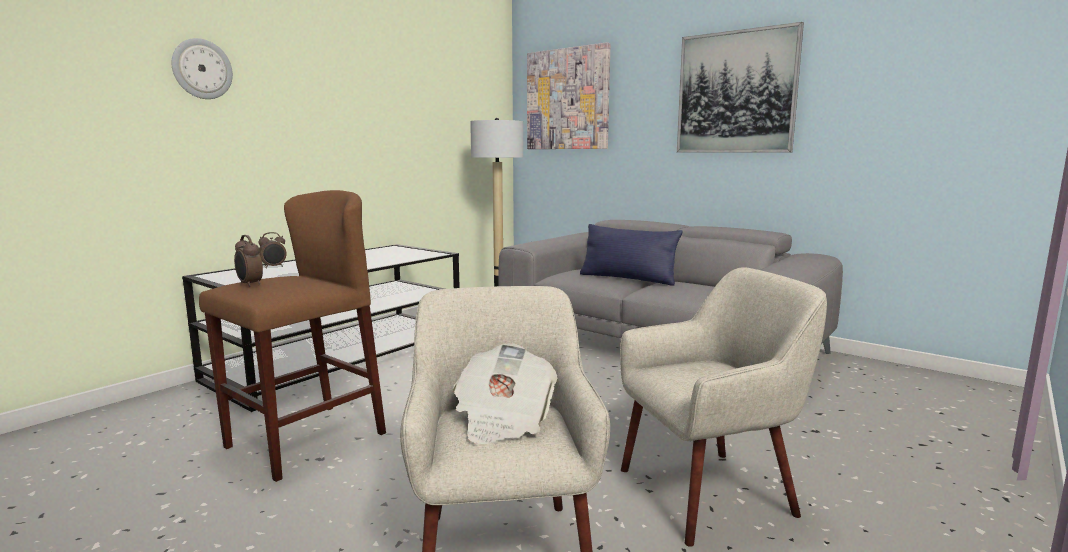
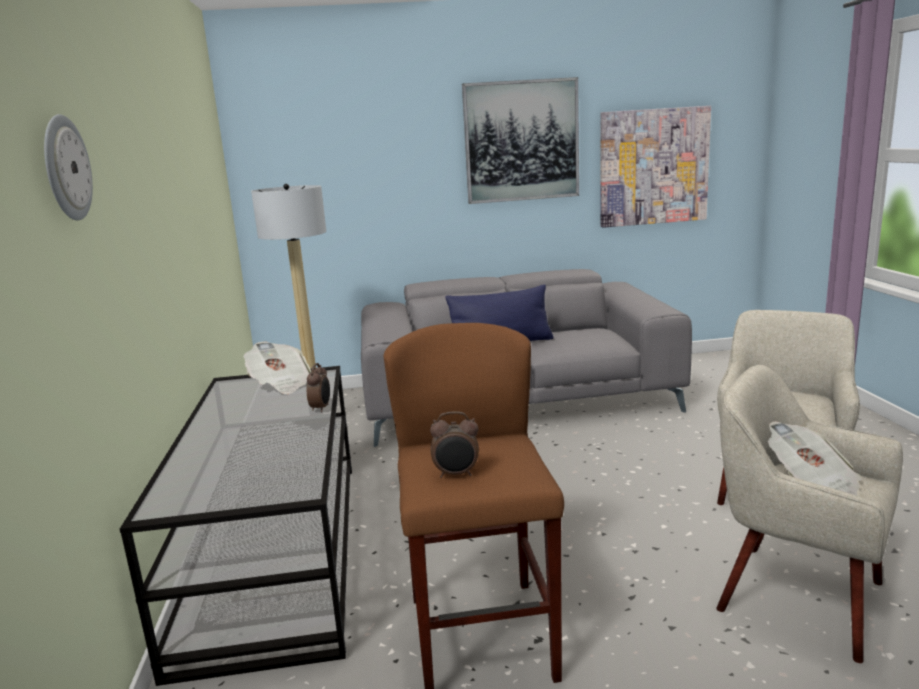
camera: 45 degrees left, 5 degrees up
(274, 267) = (195, 462): alarm clock -> alarm clock (321, 408)
(407, 253) = (281, 384): none -> newspaper
(567, 99) = (317, 149): picture -> picture (653, 167)

